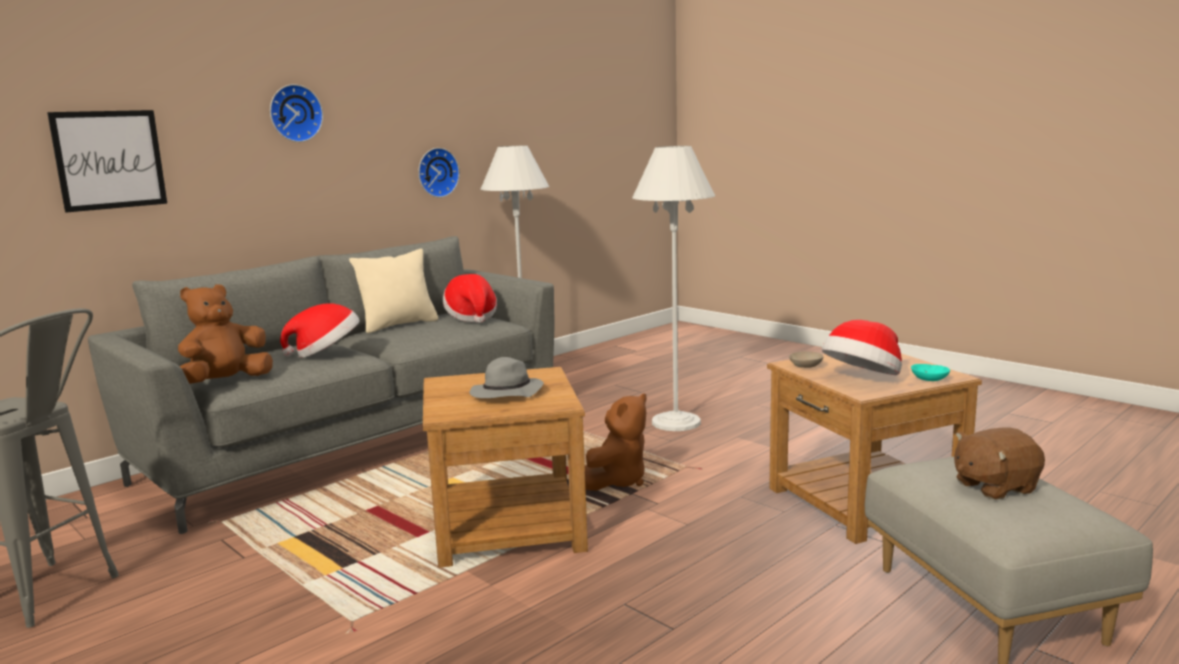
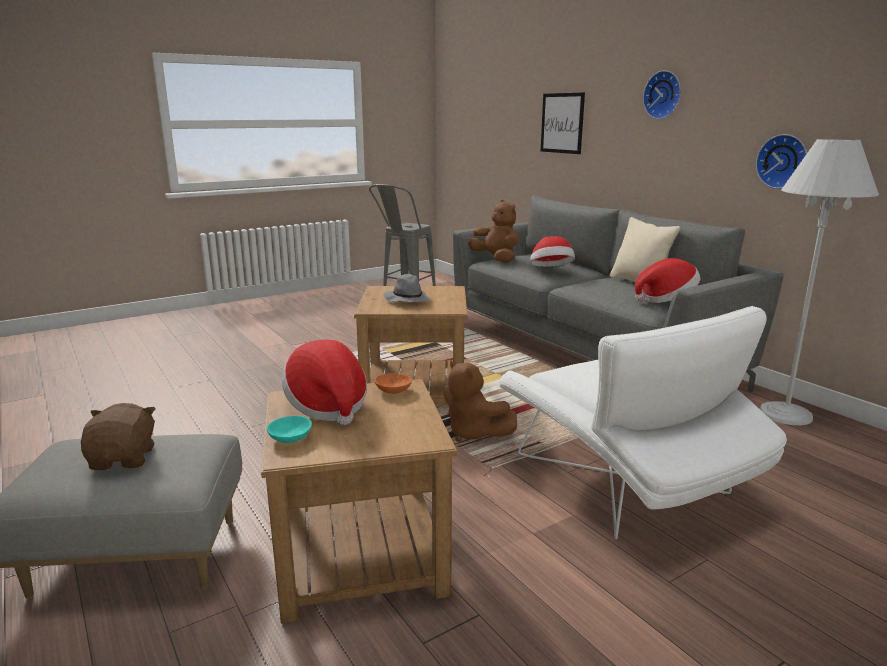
camera: 100 degrees right, 5 degrees up
(676, 422) = (627, 483): white floor lamp -> white armchair
(807, 366) = (392, 391): beige bowl -> orange bowl

